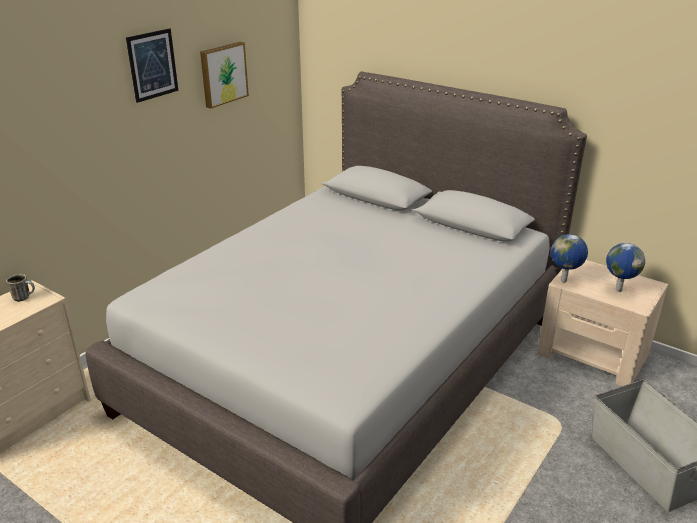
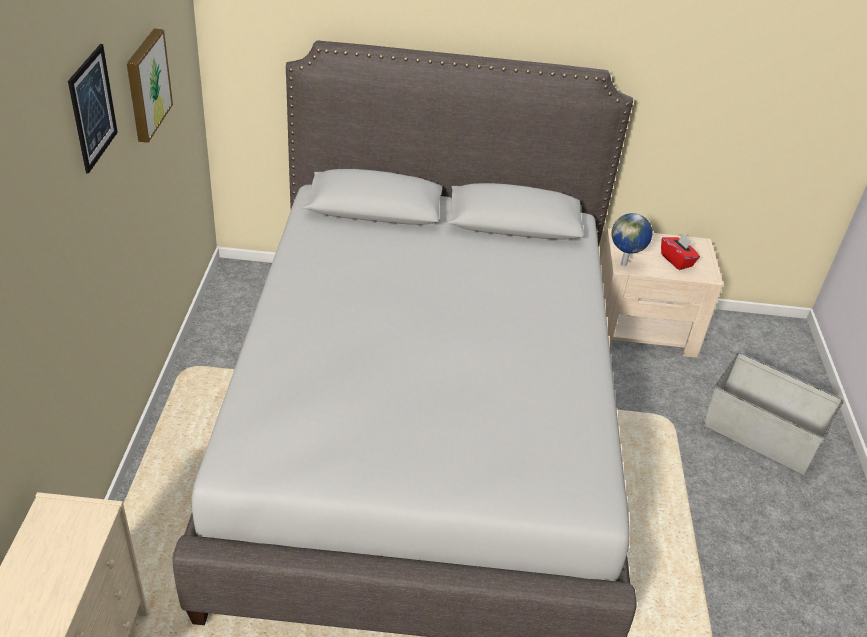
camera: 35 degrees left, 10 degrees up
(25, 297) = (60, 524): mug -> none
(617, 290) = (677, 260): globe -> red tissue box

